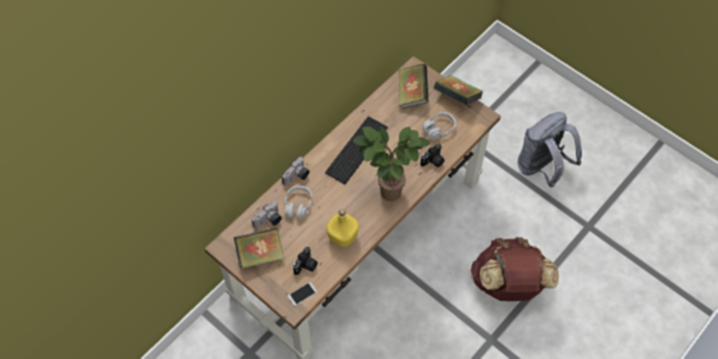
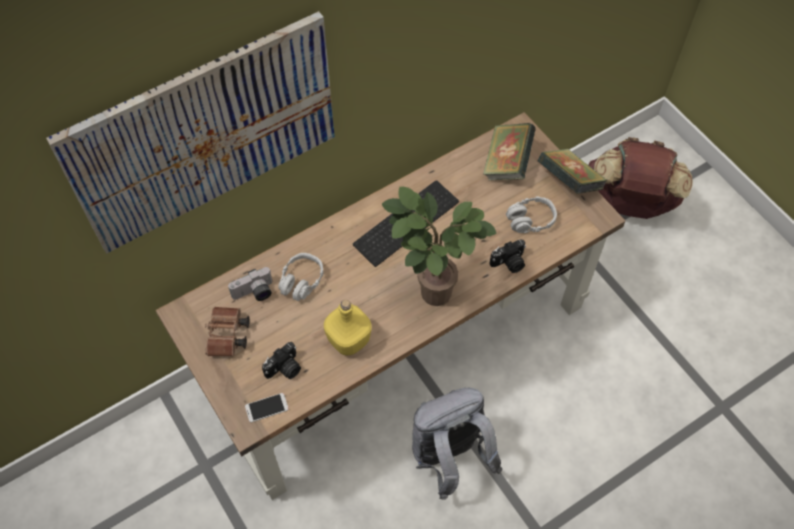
camera: 15 degrees right, 0 degrees up
(234, 121) = (206, 134): none -> picture
(260, 254) = (227, 337): book -> brown binoculars
(297, 177) = (313, 241): camera -> none
(508, 285) = (585, 461): brown backpack -> brown backpack (628, 203)
(541, 168) = (675, 309): grey backpack -> grey backpack (449, 458)

